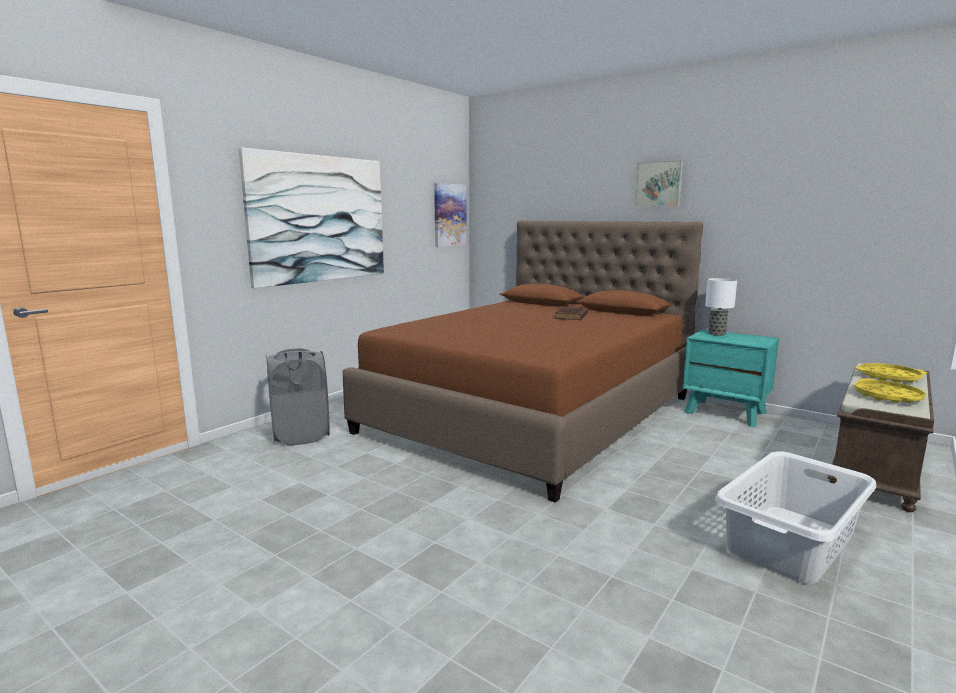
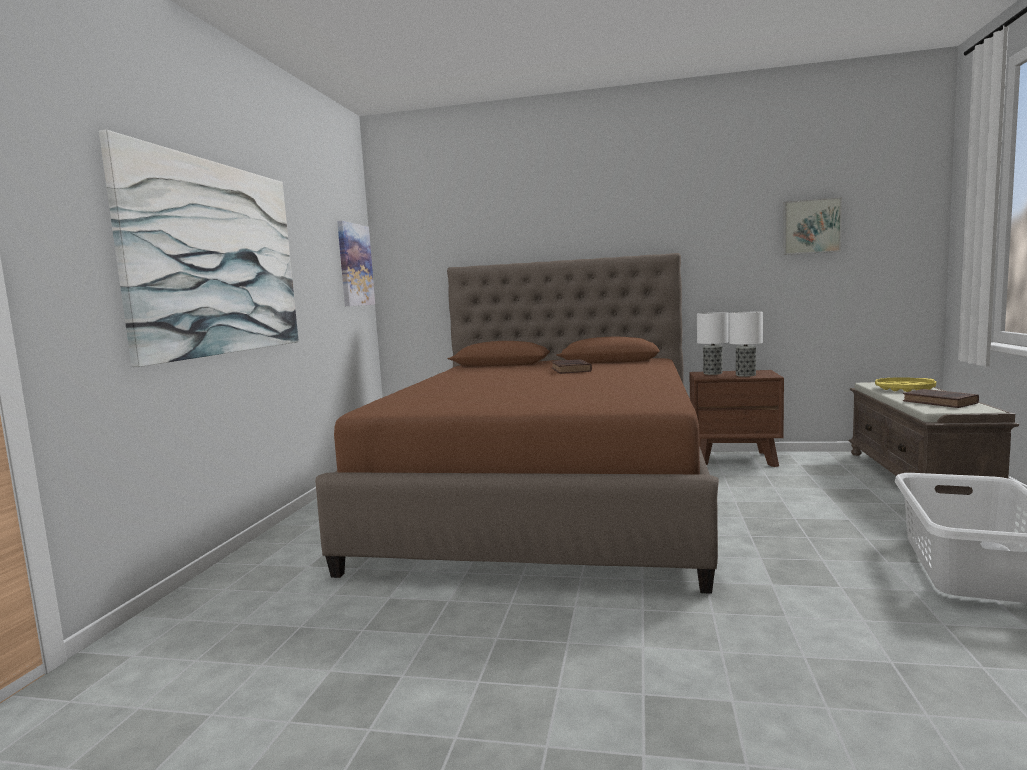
camera: 25 degrees left, 5 degrees down
(301, 435) = (252, 599): grey laundry basket -> none
(659, 184) = (623, 215): picture -> picture (811, 226)
(725, 413) = (734, 459): turquoise nightstand -> brown nightstand
(739, 340) = (745, 375): none -> table lamp
(887, 396) = (941, 402): yellow tray -> brown book

